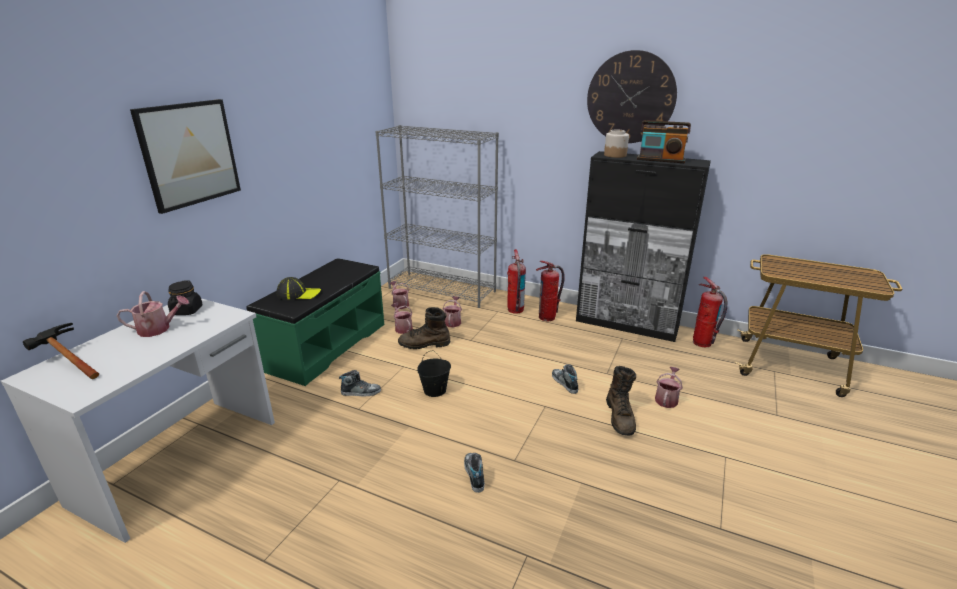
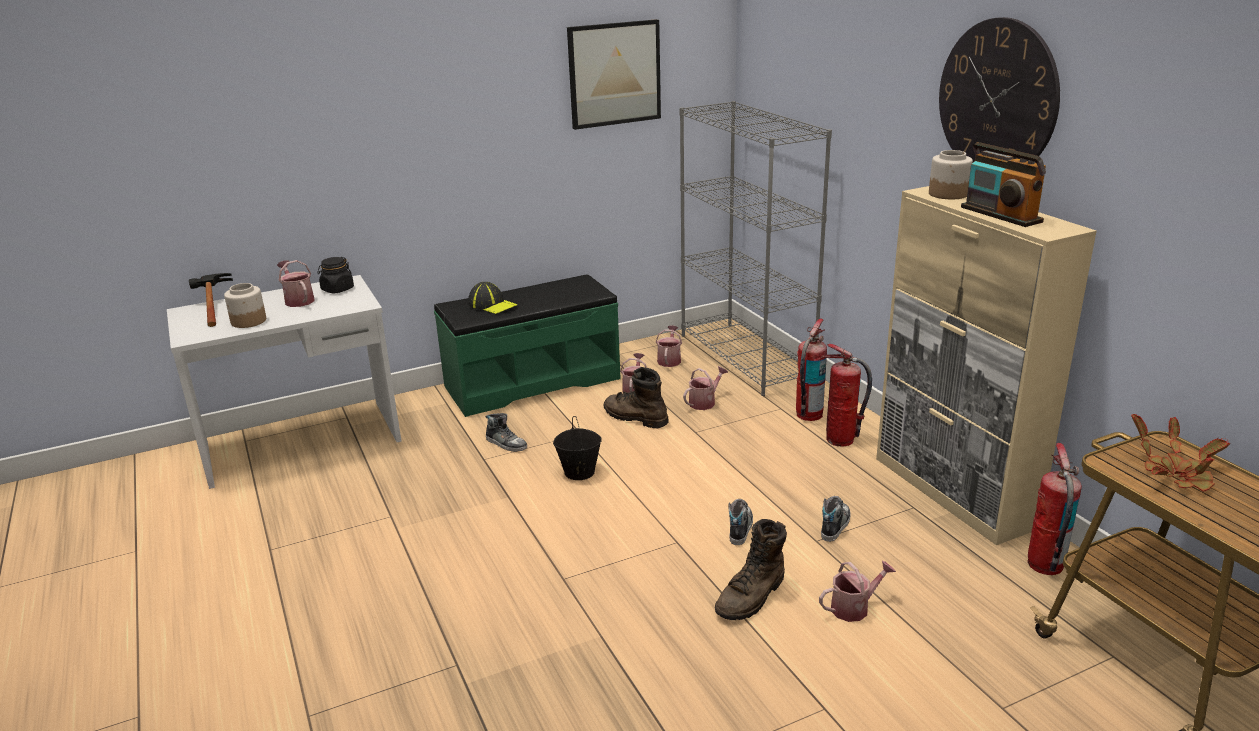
camera: 40 degrees right, 0 degrees up
(133, 361) = (248, 321): none -> jar
(158, 329) = (298, 300): watering can -> watering can turned 150 degrees counterclockwise
(189, 154) = (385, 122): picture -> picture (614, 74)
(474, 474) = (506, 571): shoe -> shoe (835, 525)
(627, 324) = (953, 492): black cabinet -> beige cabinet
(798, 269) = (1176, 473): none -> potted plant

